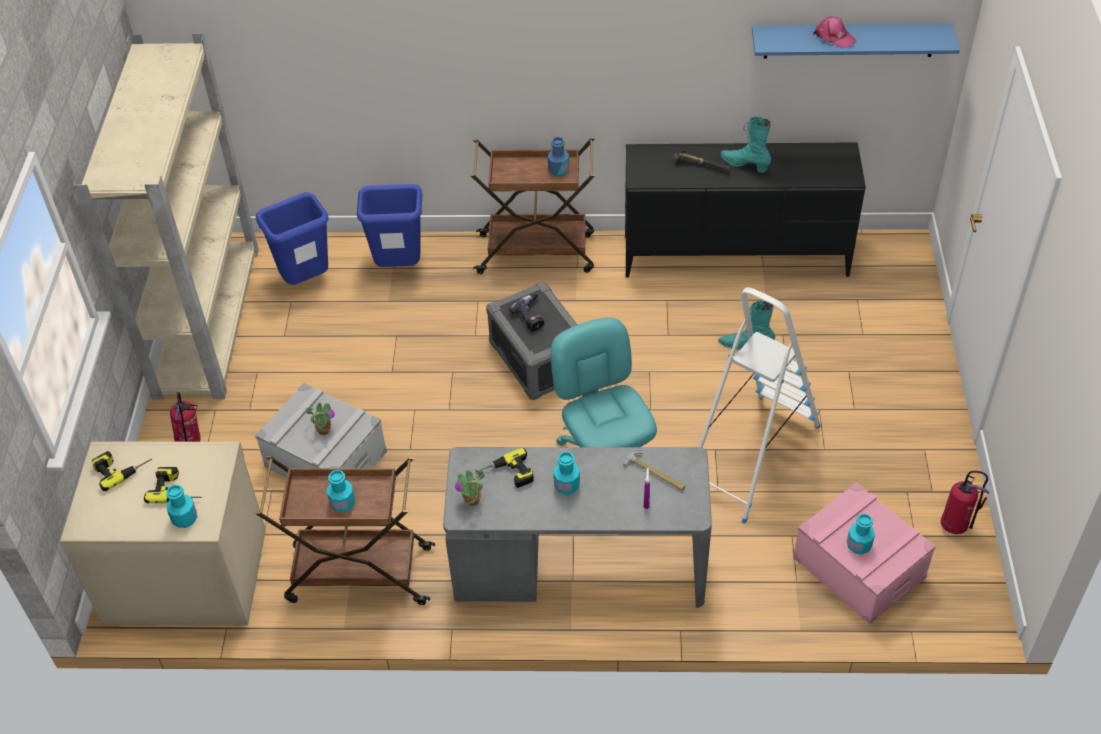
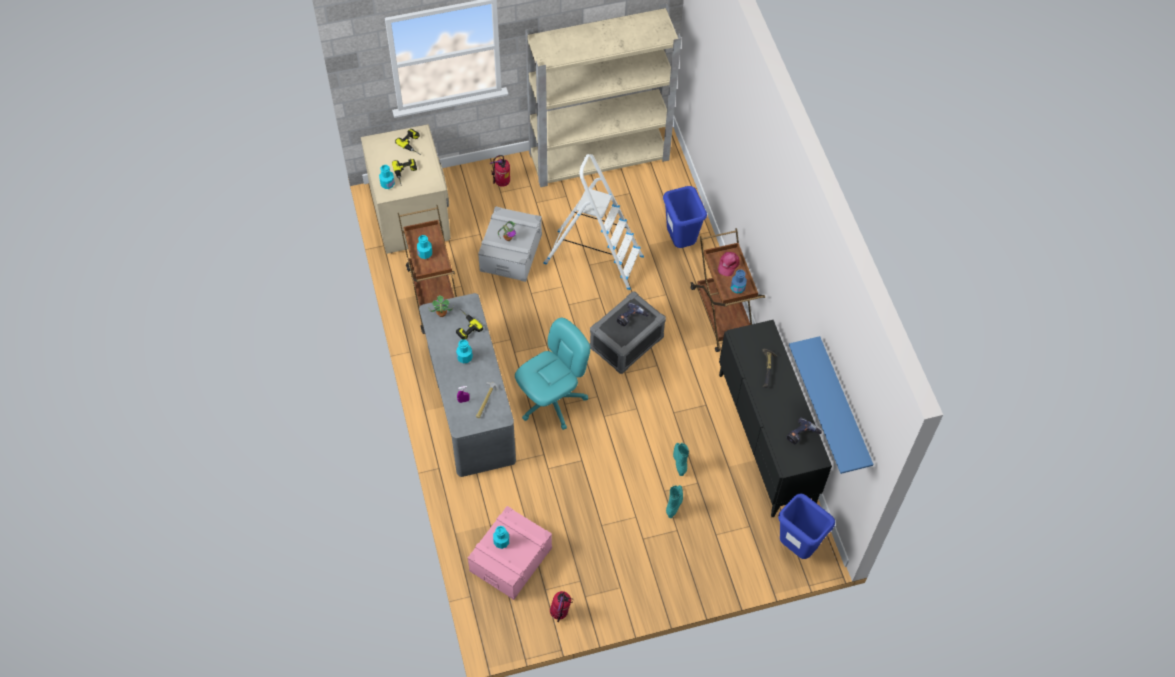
camera: 70 degrees right, 10 degrees up
(306, 281) = (650, 195): blue trash can -> blue trash can (797, 547)
(745, 164) = (778, 397): turquoise boot -> turquoise boot (675, 504)
(753, 456) = (582, 483): white step ladder -> white step ladder (594, 259)
(808, 156) = (802, 435): none -> power drill
(834, 37) = (825, 389): pink cap -> pink cap (728, 264)

